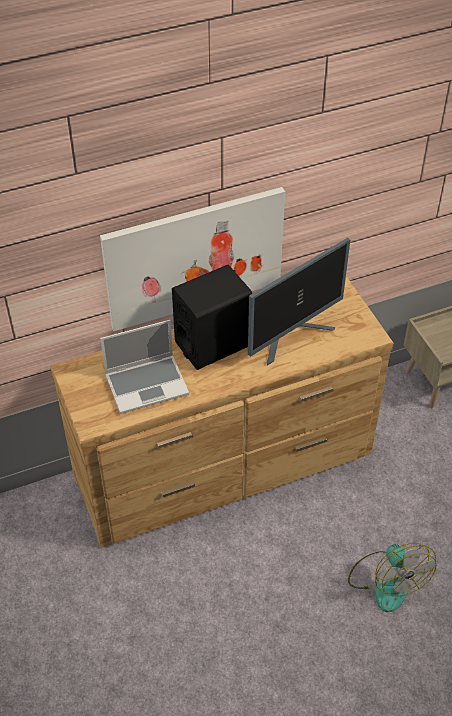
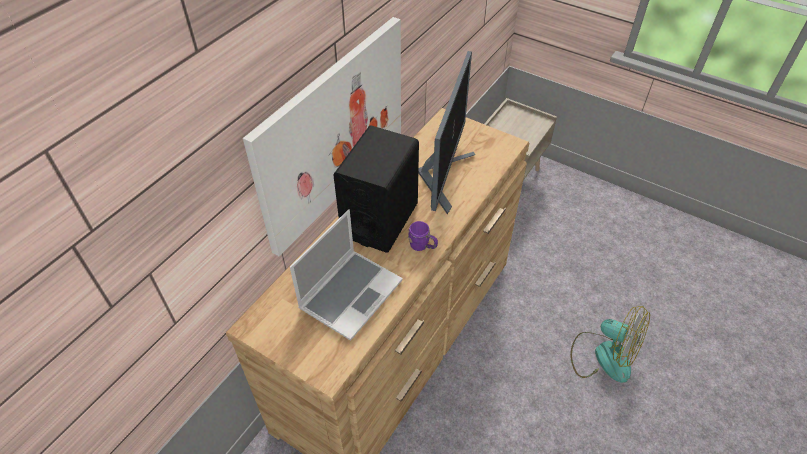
camera: 35 degrees left, 0 degrees up
(226, 379) = (422, 246): none -> purple mug

